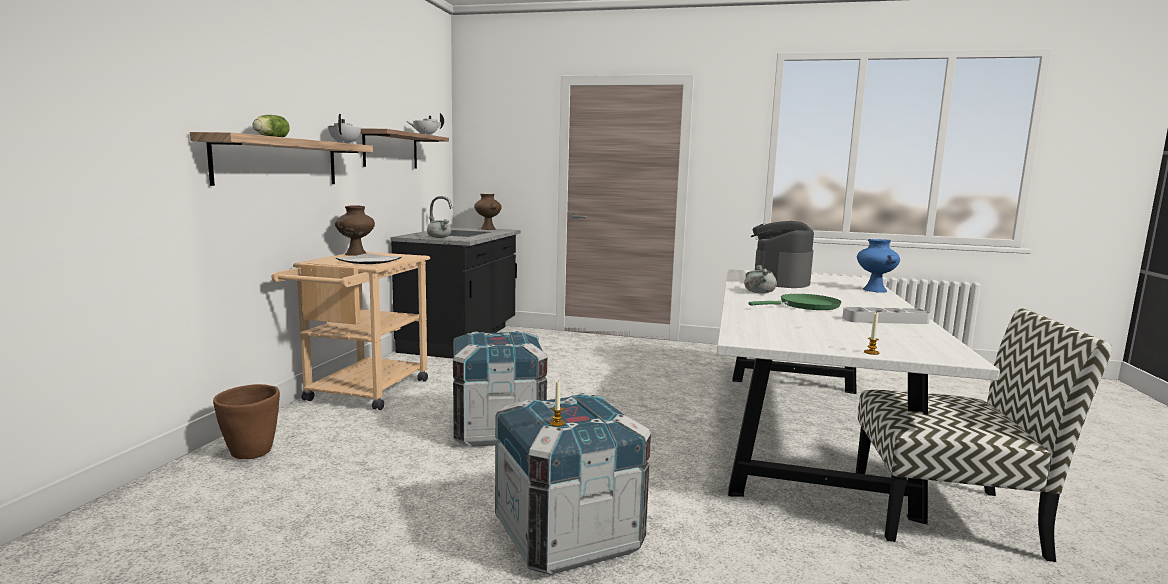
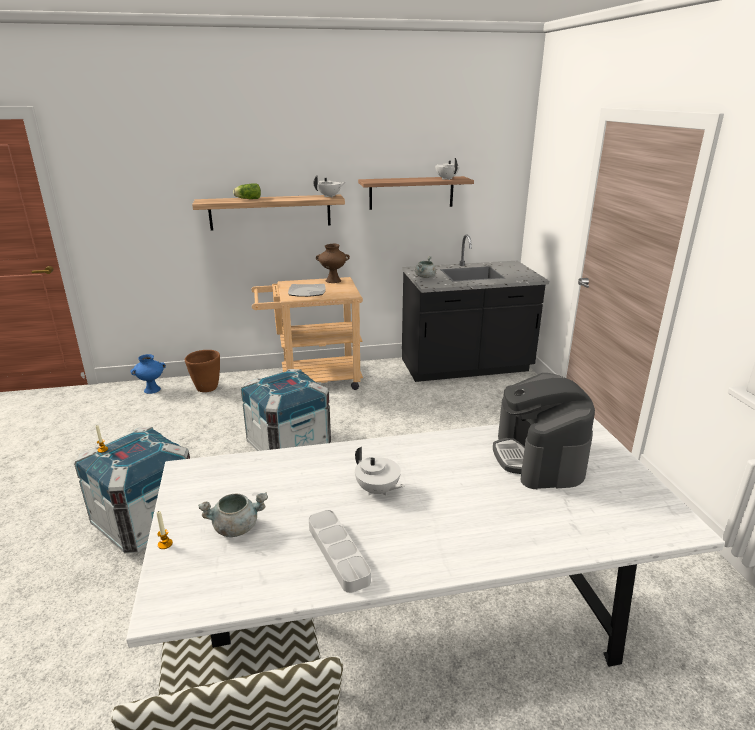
camera: 65 degrees right, 15 degrees up
(487, 229) = (523, 272): brown vase -> none
(759, 292) = (433, 453): grey cooking pot -> grey cooking pot (236, 527)
(778, 281) = (539, 458): coffee machine -> coffee machine turned 90 degrees counterclockwise
(805, 306) = (377, 490): green frying pan -> white teapot
(873, 290) = (574, 542): blue vase -> blue vase (152, 389)

